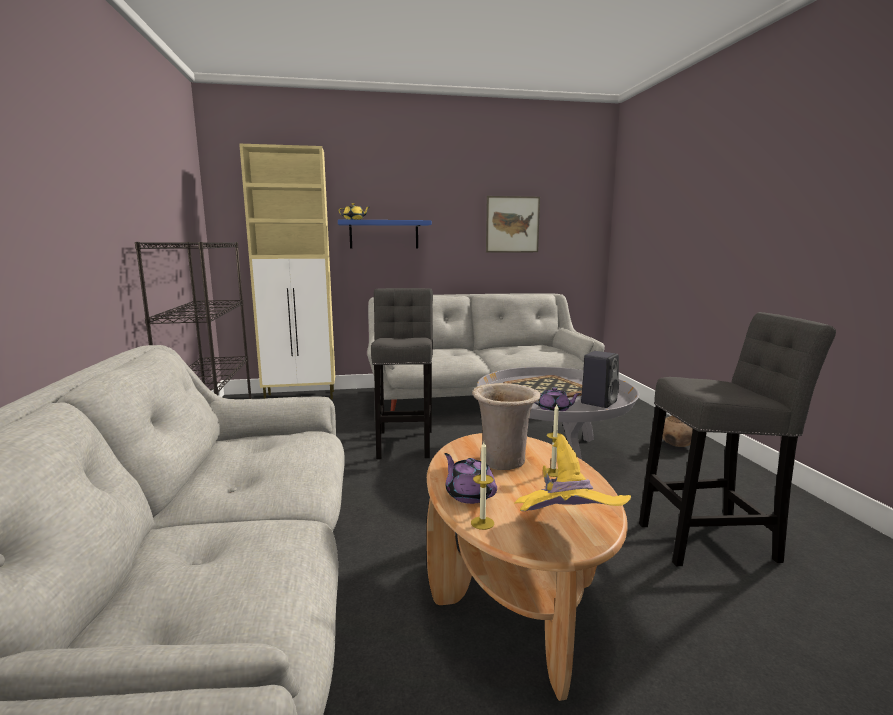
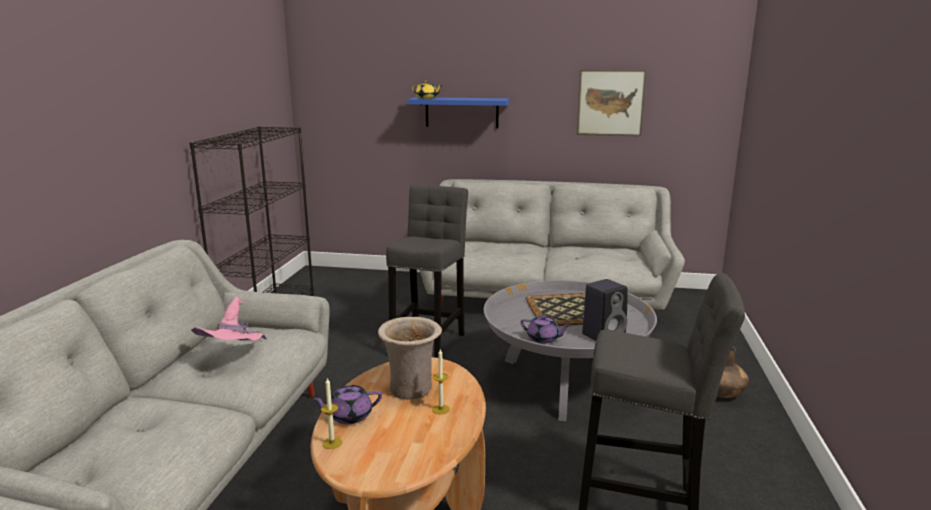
camera: 20 degrees right, 5 degrees up
(264, 463) = (234, 356): none -> pink hat
(301, 396) = (371, 276): beige cabinet -> none
(469, 494) = (349, 416): purple teapot -> purple teapot turned 90 degrees counterclockwise
(565, 533) = (384, 466): yellow hat -> none

